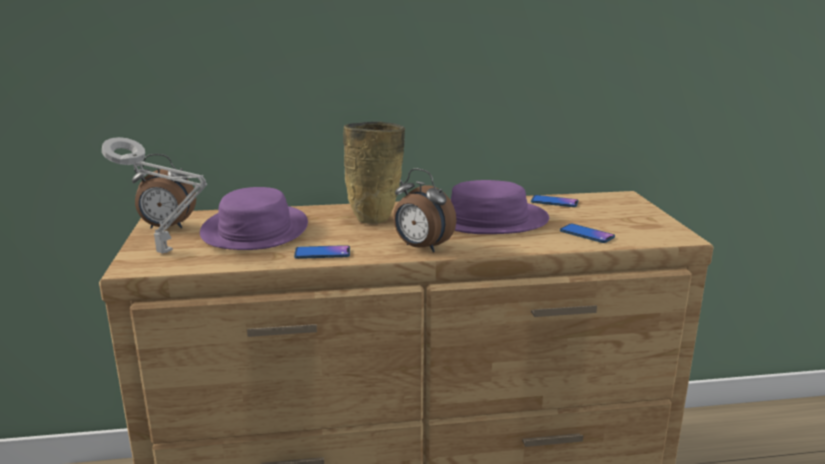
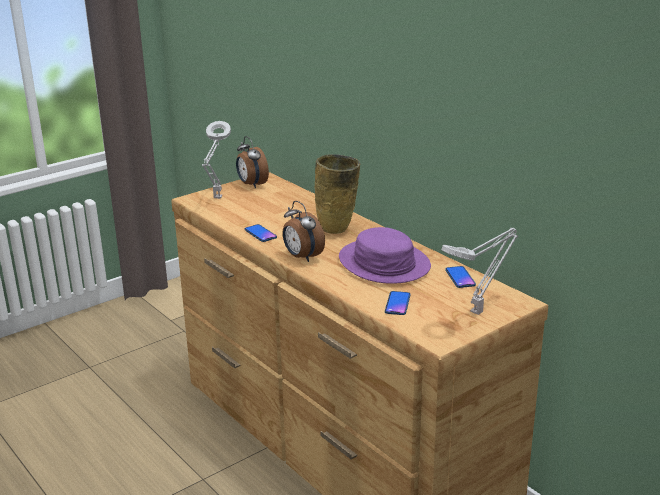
camera: 60 degrees right, 5 degrees up
(254, 229) = (275, 205): purple hat -> none
(421, 248) = (302, 257): alarm clock -> alarm clock turned 45 degrees counterclockwise
(630, 212) = (478, 311): none -> grey table lamp

